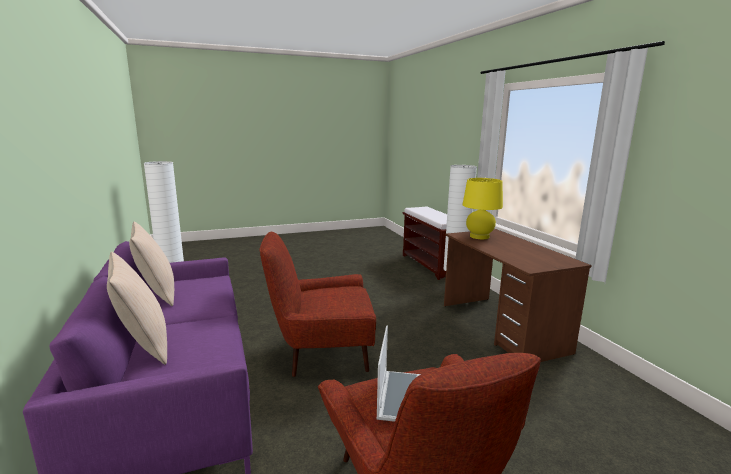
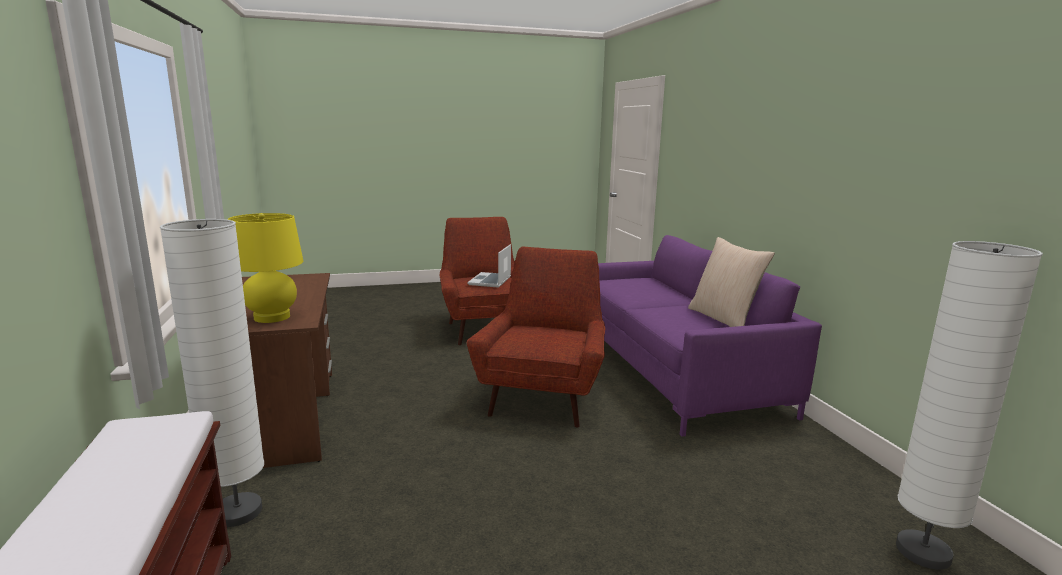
camera: 175 degrees left, 0 degrees up
(144, 345) = (668, 288): beige pillow -> none
(322, 353) = (543, 397): red armchair -> red armchair turned 75 degrees counterclockwise

